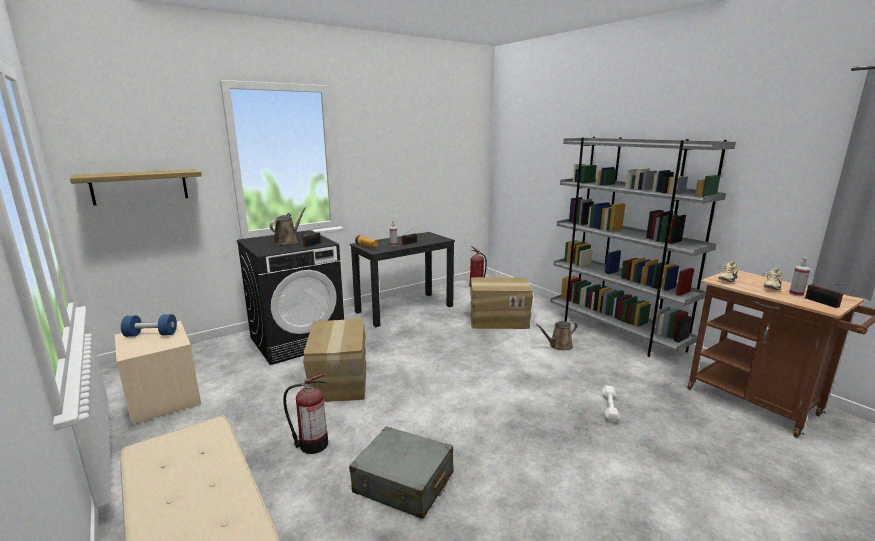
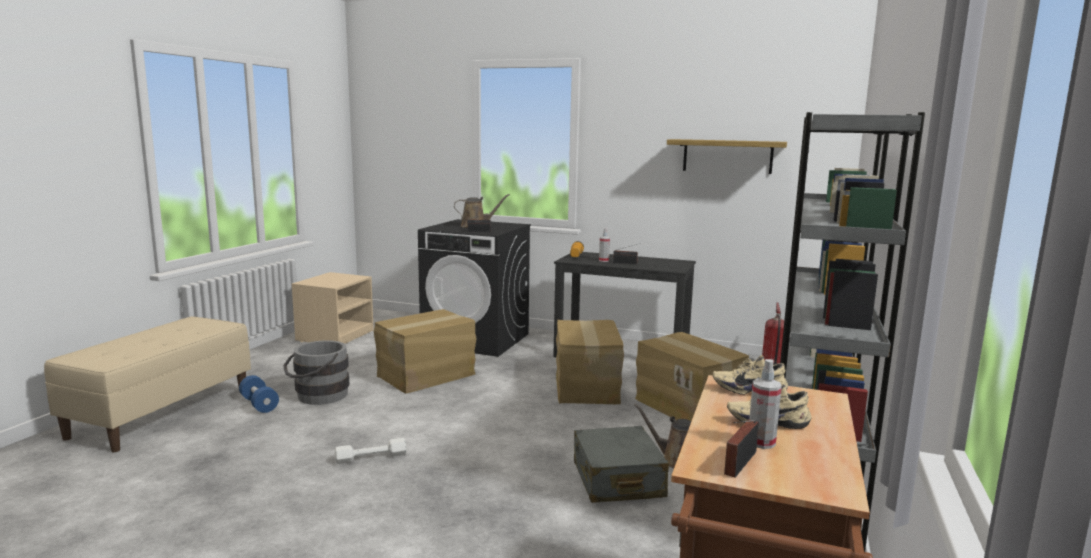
camera: 55 degrees right, 5 degrees down
(140, 186) = (402, 158): shelf -> shelf (727, 156)
(151, 334) = (339, 277): blue dumbbell -> blue dumbbell (259, 404)
(312, 444) = (318, 396): fire extinguisher -> grey bucket
(404, 483) = (291, 444): grey suitcase -> grey suitcase (617, 480)
(439, 334) = (587, 387): none -> cardboard box
(610, 408) = (542, 528): white dumbbell -> white dumbbell (371, 457)

